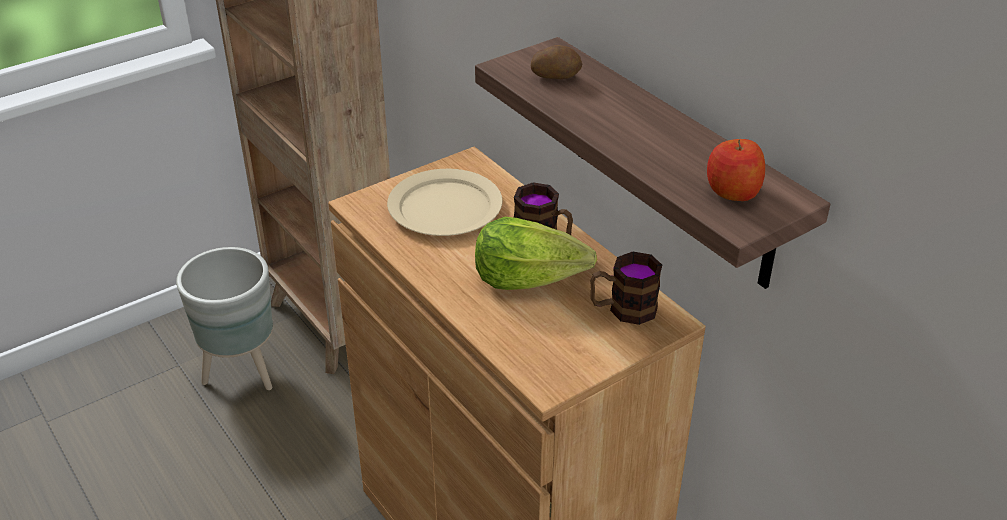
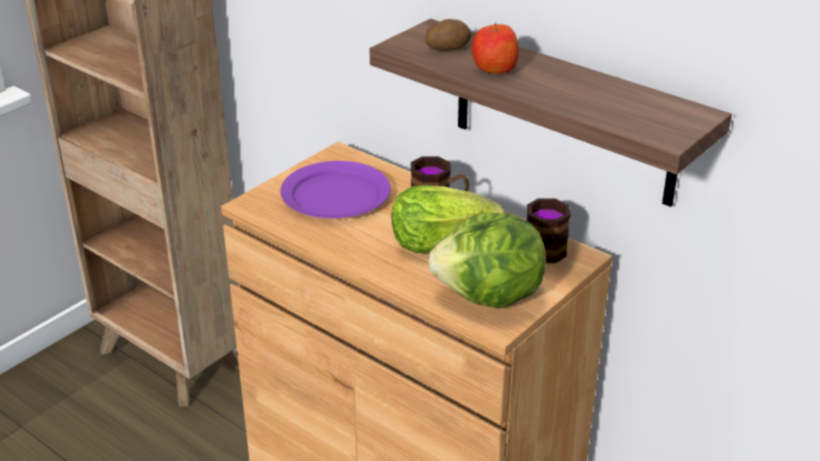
camera: 15 degrees left, 5 degrees down
(244, 372) = (94, 420): grey planter -> none
(444, 207) = (334, 195): beige plate -> purple plate
(551, 352) = (490, 297): none -> lettuce
(732, 191) = (649, 115): apple -> apple (494, 68)

